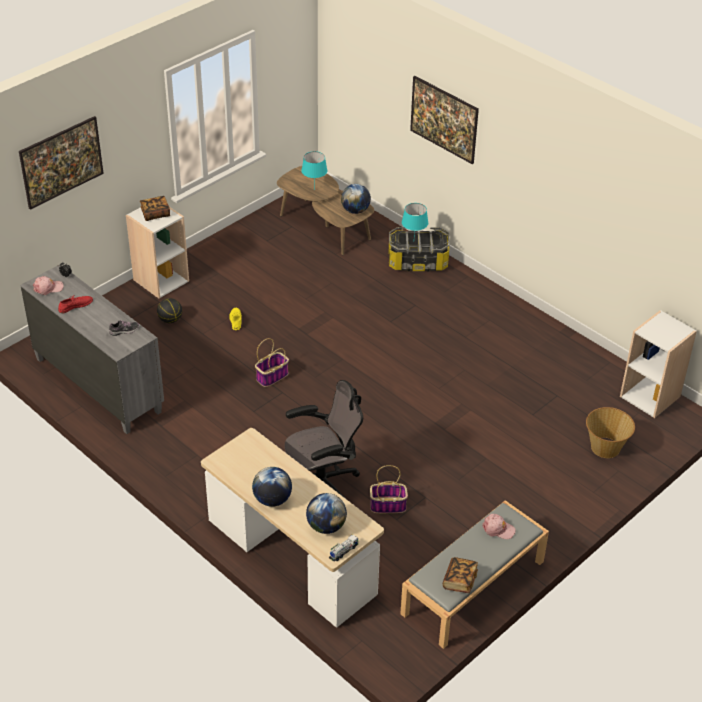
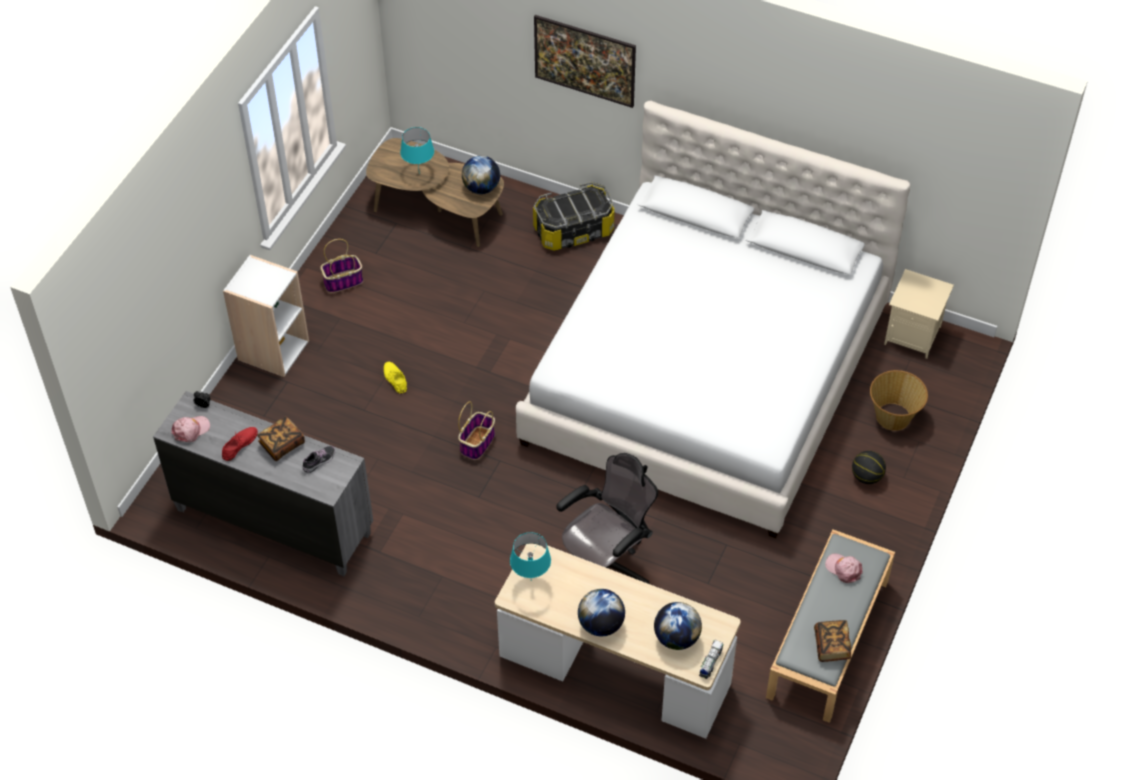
camera: 20 degrees left, 10 degrees up
(63, 176) = (160, 280): picture -> none
(155, 214) = (260, 278): book -> book (282, 444)
(170, 320) = (314, 403): basketball -> basketball (866, 477)
(388, 505) = (691, 569): basket -> basket (343, 281)
(413, 241) = (569, 210): turquoise table lamp -> turquoise table lamp (531, 580)
(470, 378) = (707, 374): none -> white bed
(498, 529) = (843, 569): pink cap -> pink cap turned 135 degrees counterclockwise
(650, 397) = (914, 335): bookcase -> beige nightstand

